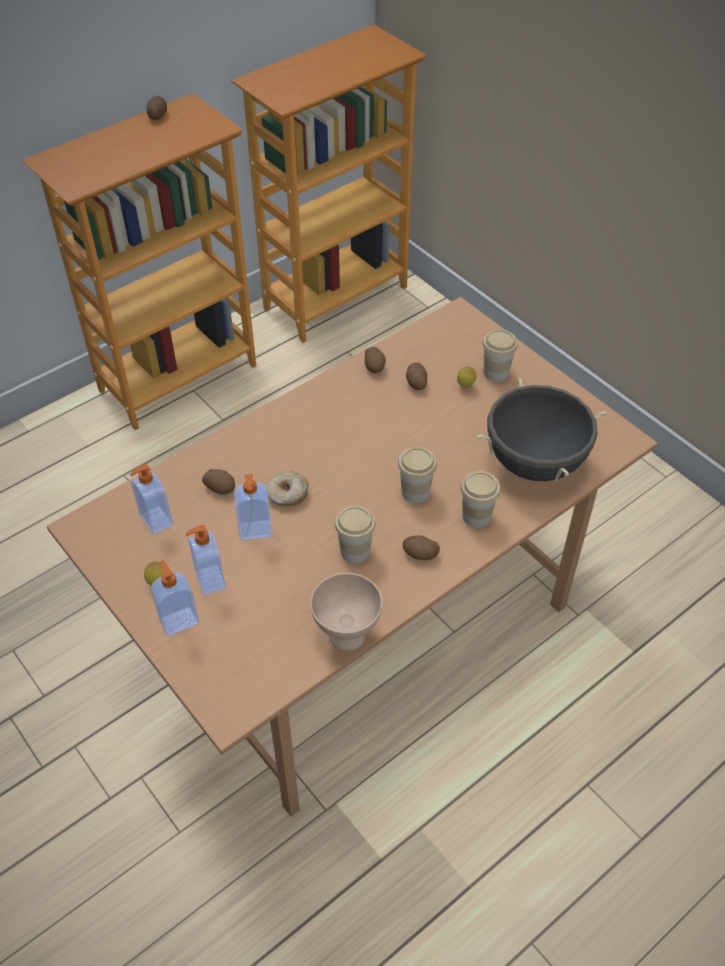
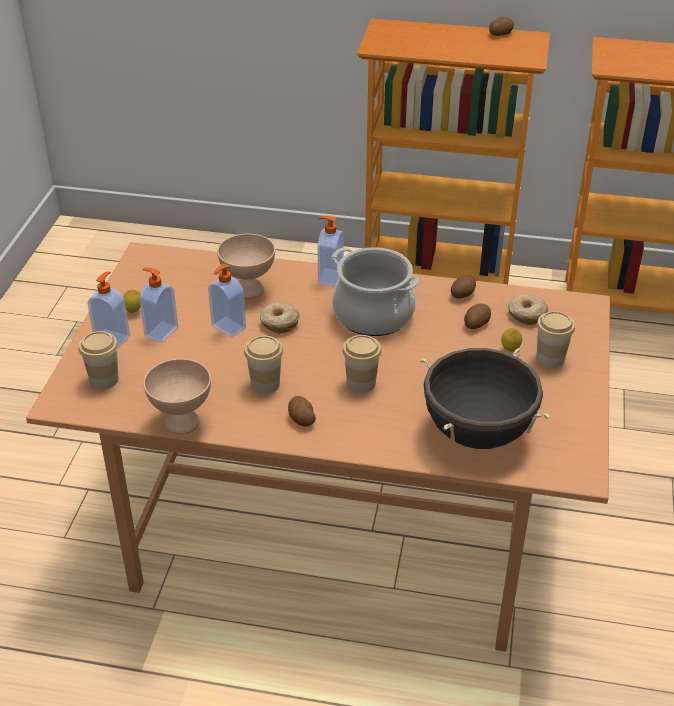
camera: 50 degrees right, 10 degrees down
(155, 521) = (184, 280): soap dispenser -> soap dispenser (329, 277)
(220, 487) = (248, 290): potato -> beige bowl
(342, 431) = (374, 315): none -> cooking pot
(435, 350) = (526, 315): none -> donut
(476, 516) = (377, 429): cup -> cup (104, 379)

